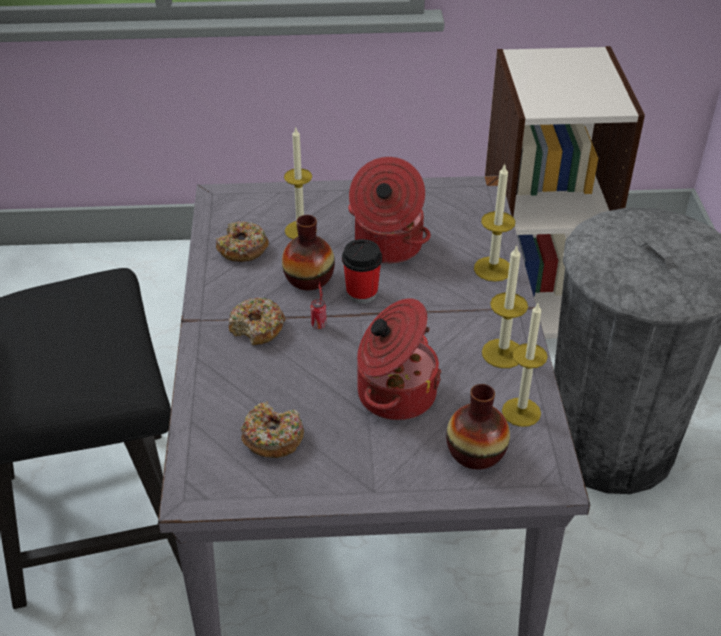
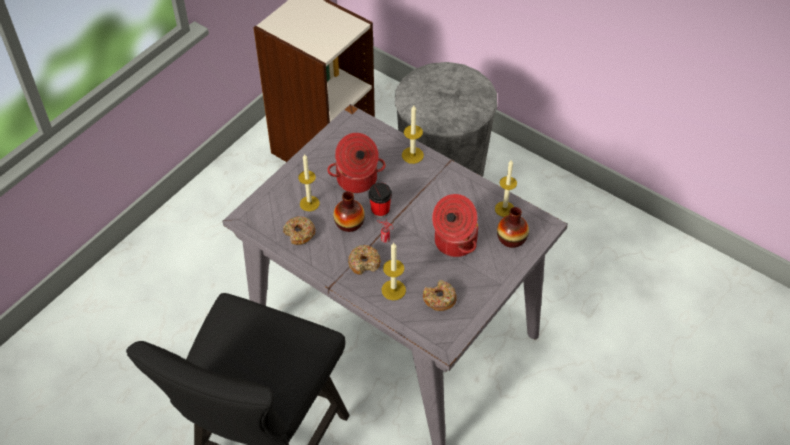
camera: 50 degrees left, 10 degrees up
(502, 353) = (467, 190): candle -> candle (393, 290)

